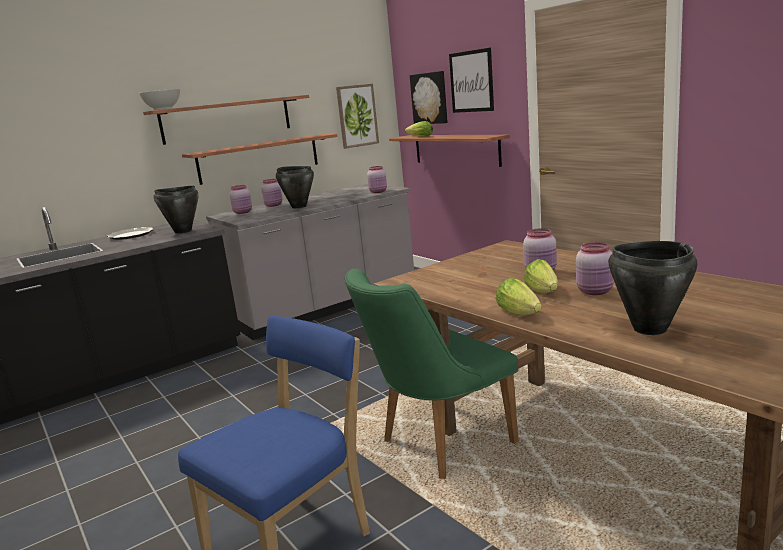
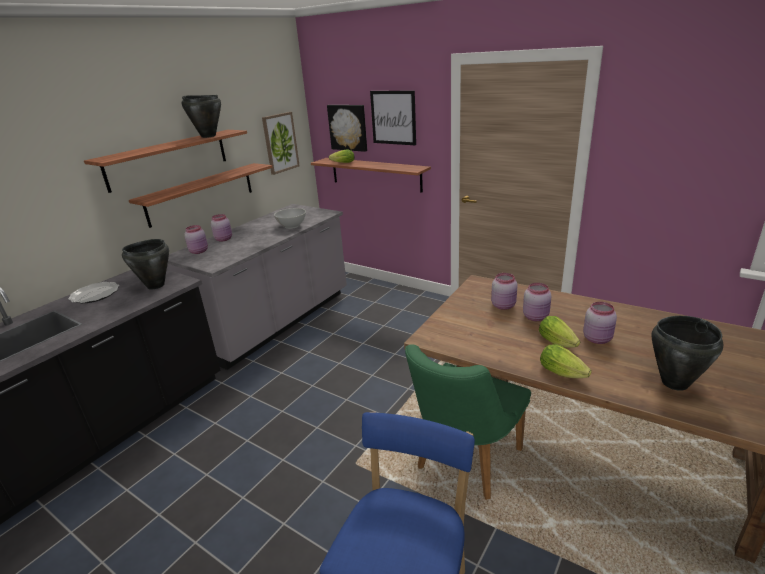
camera: 20 degrees left, 10 degrees up
(163, 109) = (109, 158): white bowl -> white bowl (292, 226)
(299, 206) = (254, 241): black cooking pot -> black cooking pot (208, 136)
(378, 192) = (317, 217): pink jar -> pink jar (504, 305)

